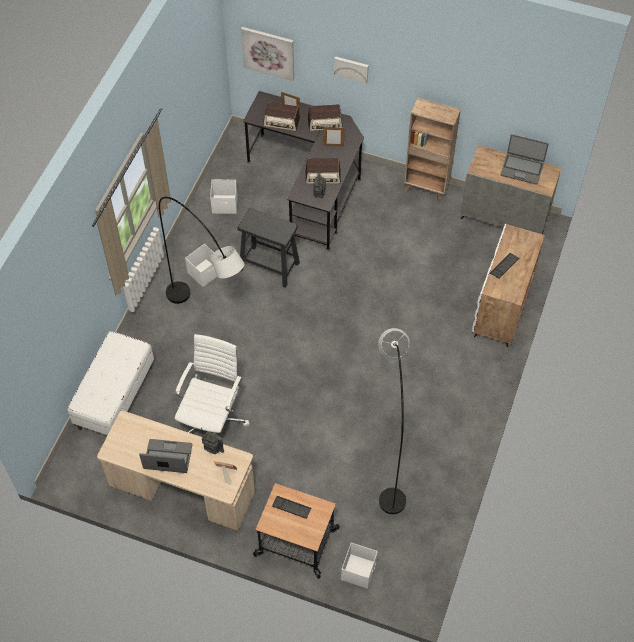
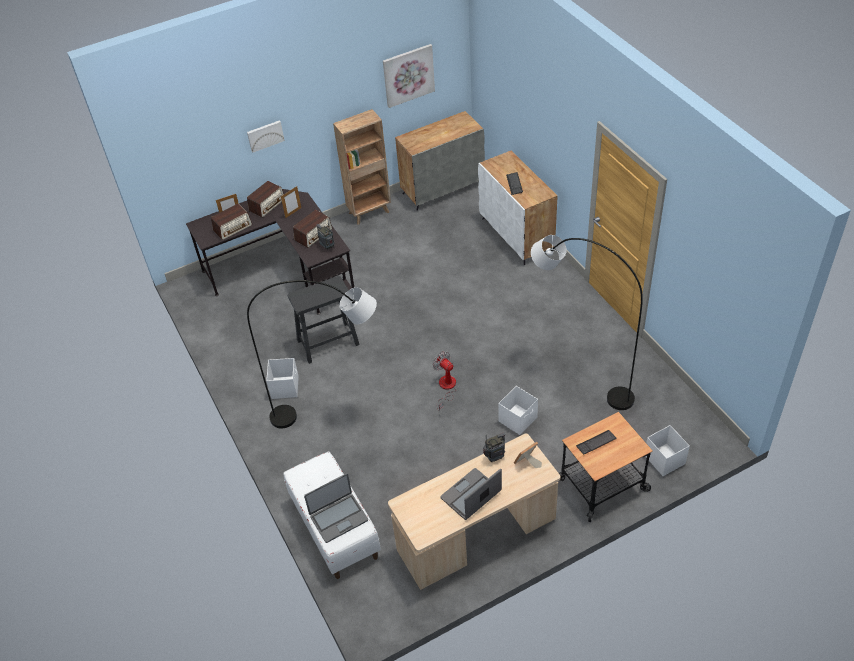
camera: 45 degrees left, 10 degrees down
(212, 422) = (432, 472): white office chair -> none
(225, 205) = (237, 334): white storage box -> white storage box (518, 419)
(268, 52) = (182, 173): picture -> picture (408, 75)
(296, 374) = (446, 388): none -> fan
(522, 169) = (443, 128): laptop -> laptop (338, 518)

